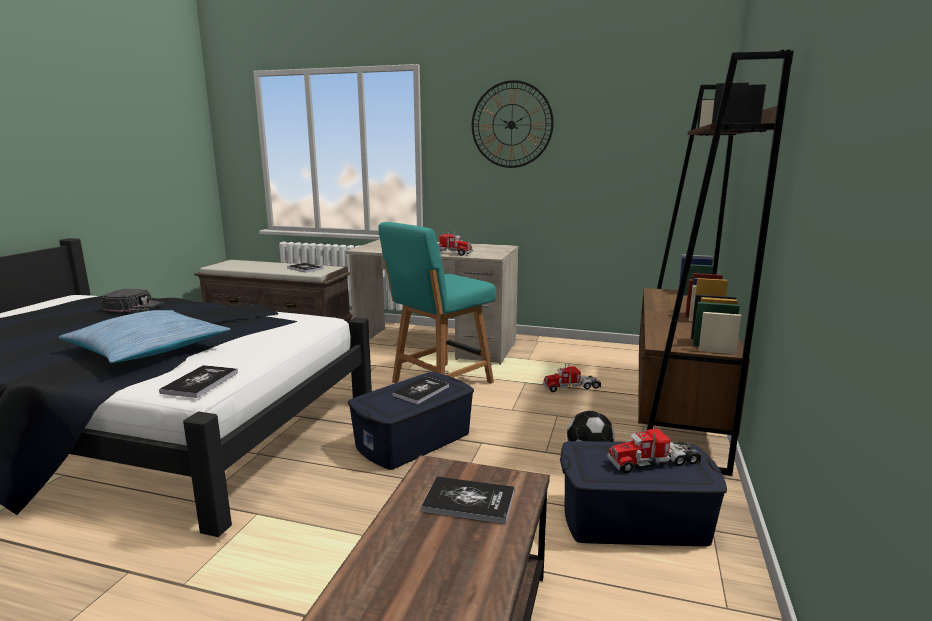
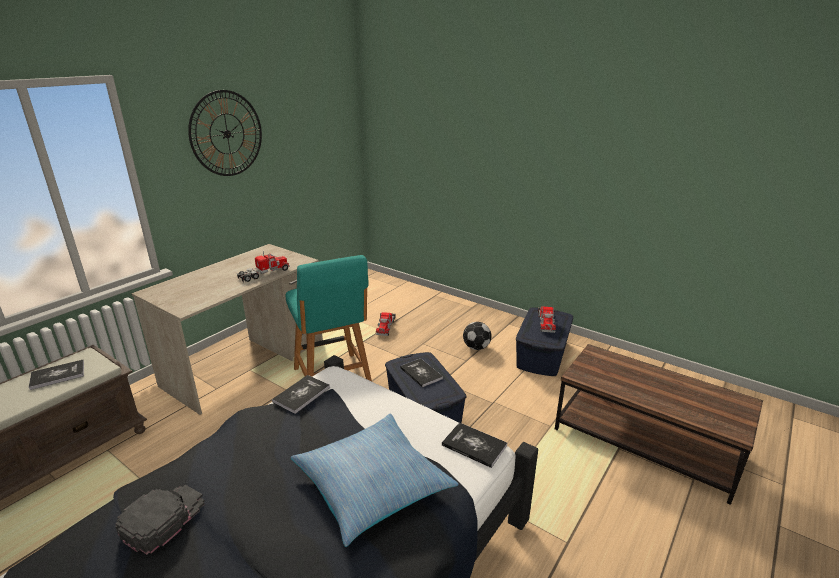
camera: 70 degrees left, 10 degrees up
(469, 501) = (610, 370): book -> book (301, 394)
(676, 411) = (442, 305): brown bookcase -> none

